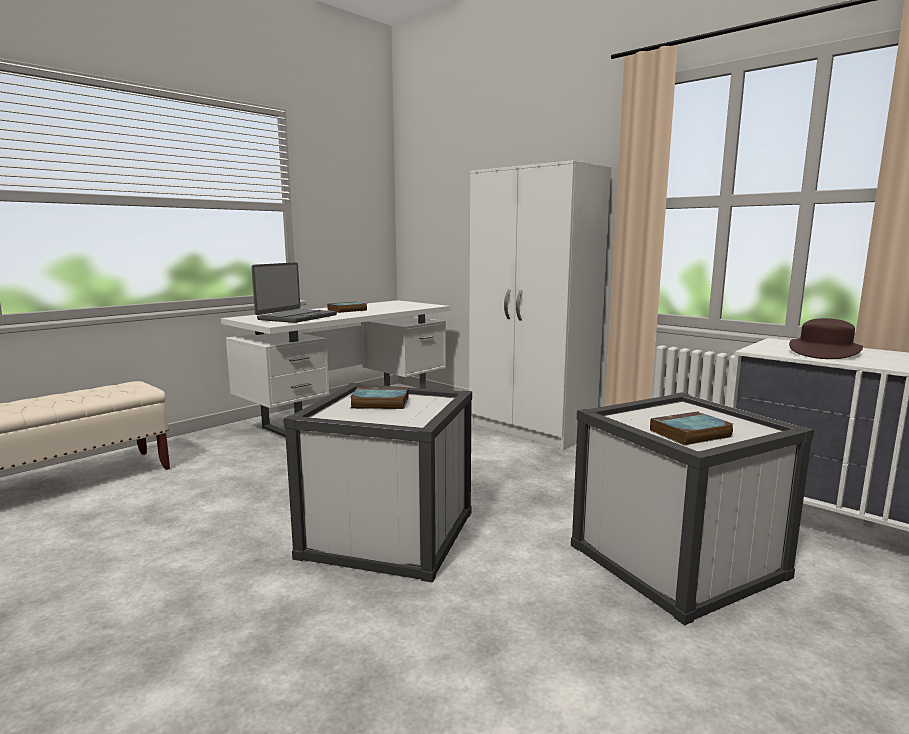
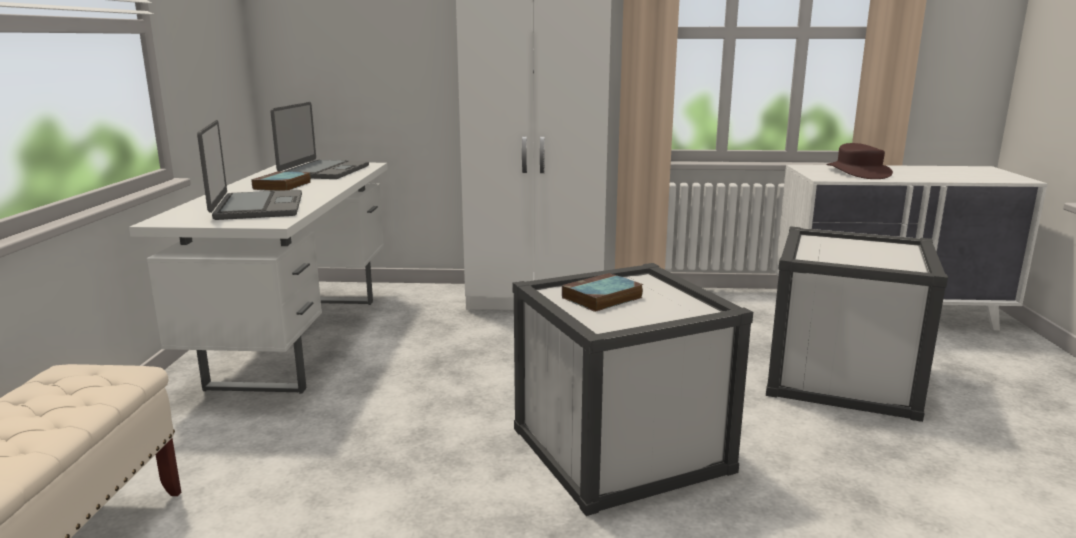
camera: 40 degrees left, 5 degrees up
(396, 306) = (324, 171): none -> laptop
(690, 434) = (880, 261): book -> none

